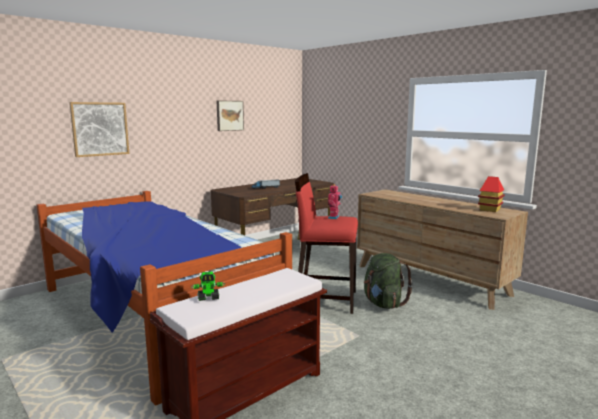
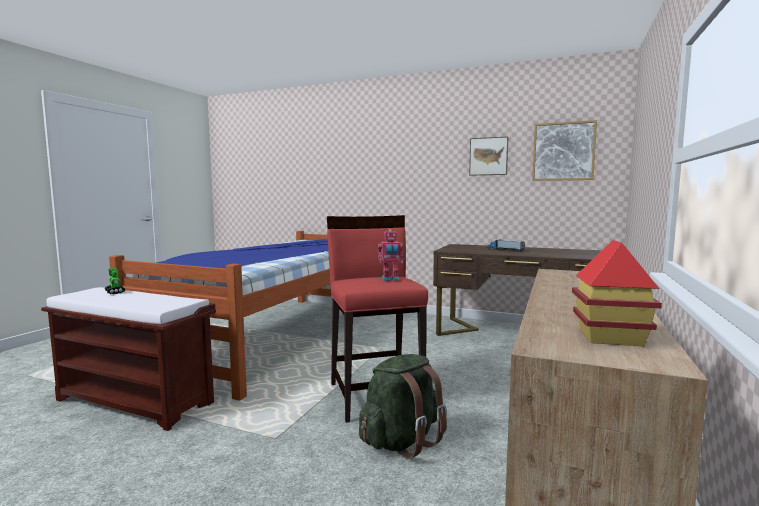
camera: 65 degrees right, 5 degrees down
(100, 129) = (347, 172): picture -> picture (563, 151)

